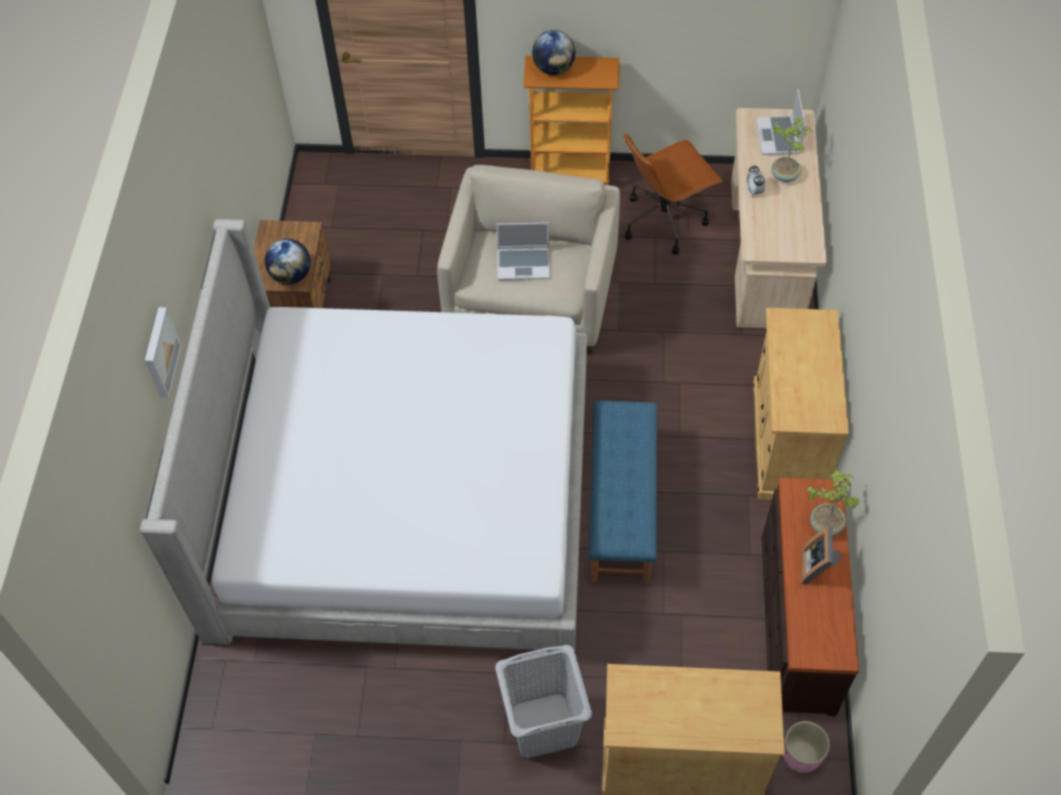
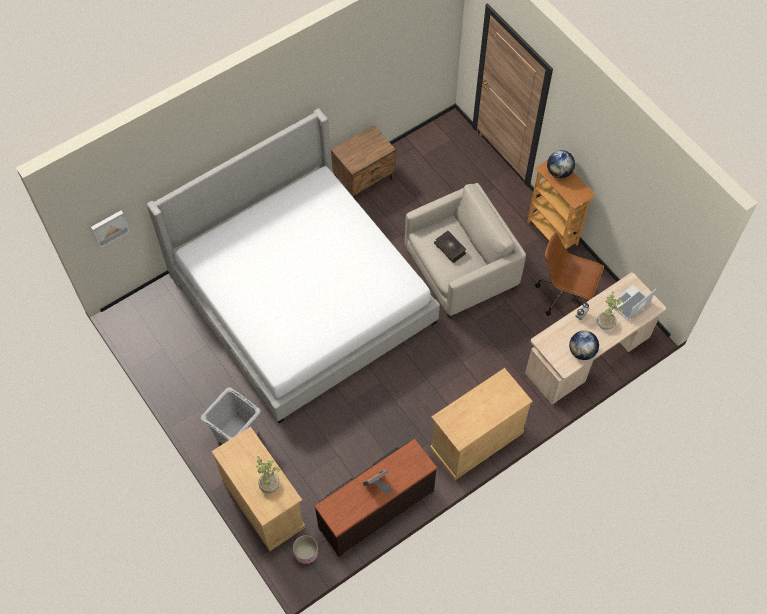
camera: 50 degrees right, 5 degrees up
(159, 352) = (219, 143): picture -> picture (109, 227)
(291, 275) = (354, 161): globe -> globe (581, 351)
(524, 264) = (450, 249): laptop -> book
(620, 506) = (374, 391): blue bench -> none
(825, 524) = (404, 475): potted plant -> potted plant (269, 484)

